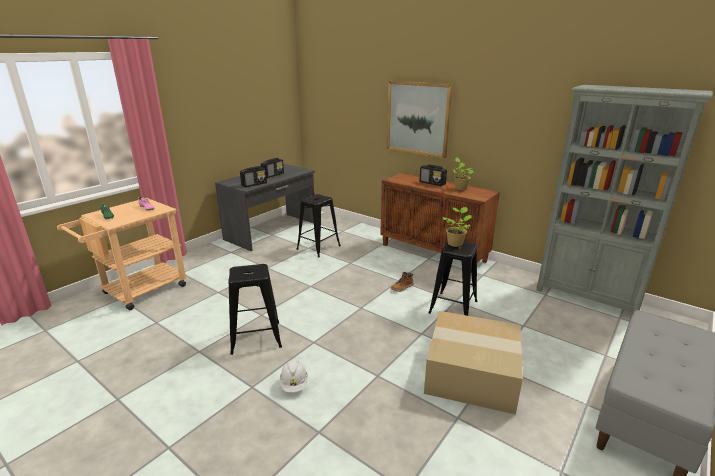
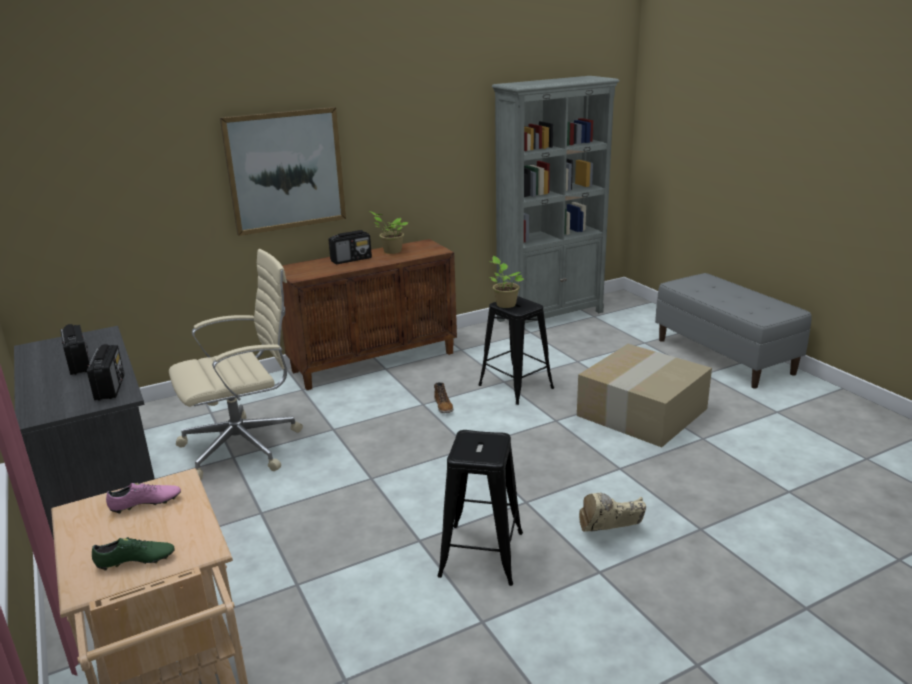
camera: 65 degrees left, 0 degrees up
(294, 384) = (609, 533): white hard hat -> beige boot
(318, 247) = (245, 446): black stool -> beige office chair

